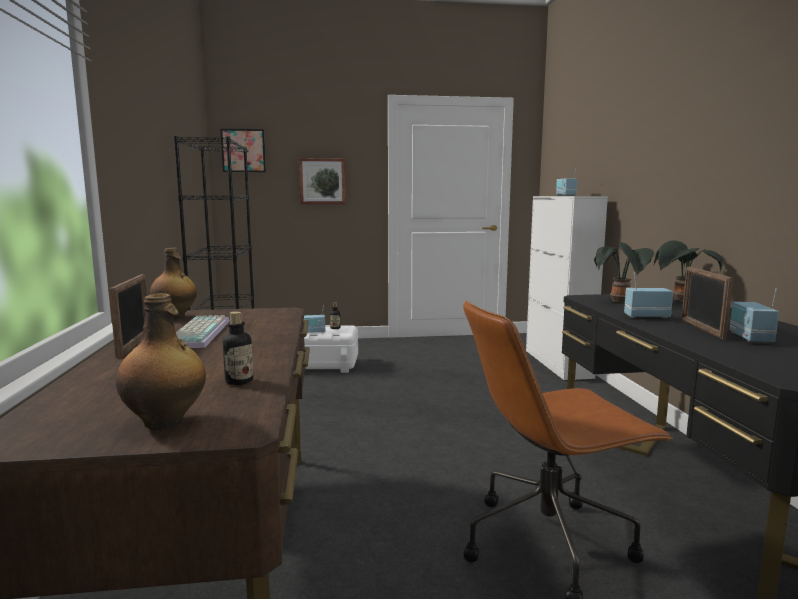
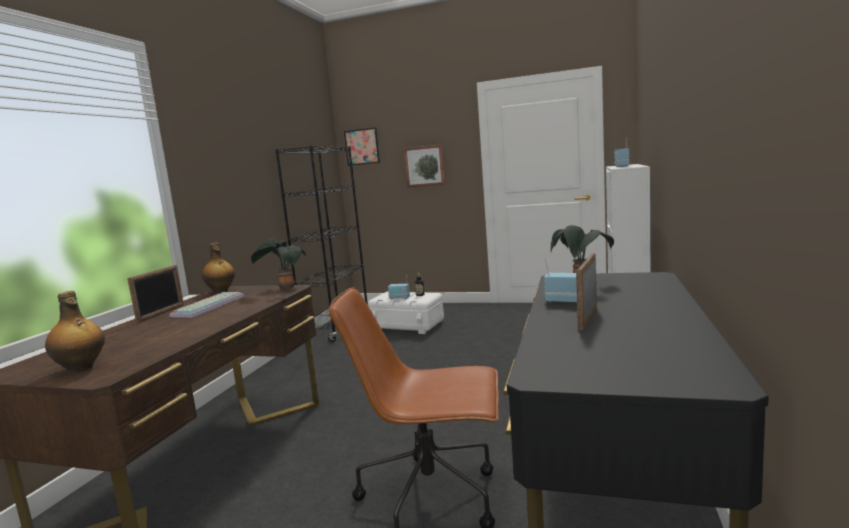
camera: 25 degrees right, 0 degrees up
(239, 381) = (162, 344): bottle -> none
(681, 300) = (652, 282): potted plant -> potted plant (285, 288)
(750, 338) = (611, 330): radio -> none

